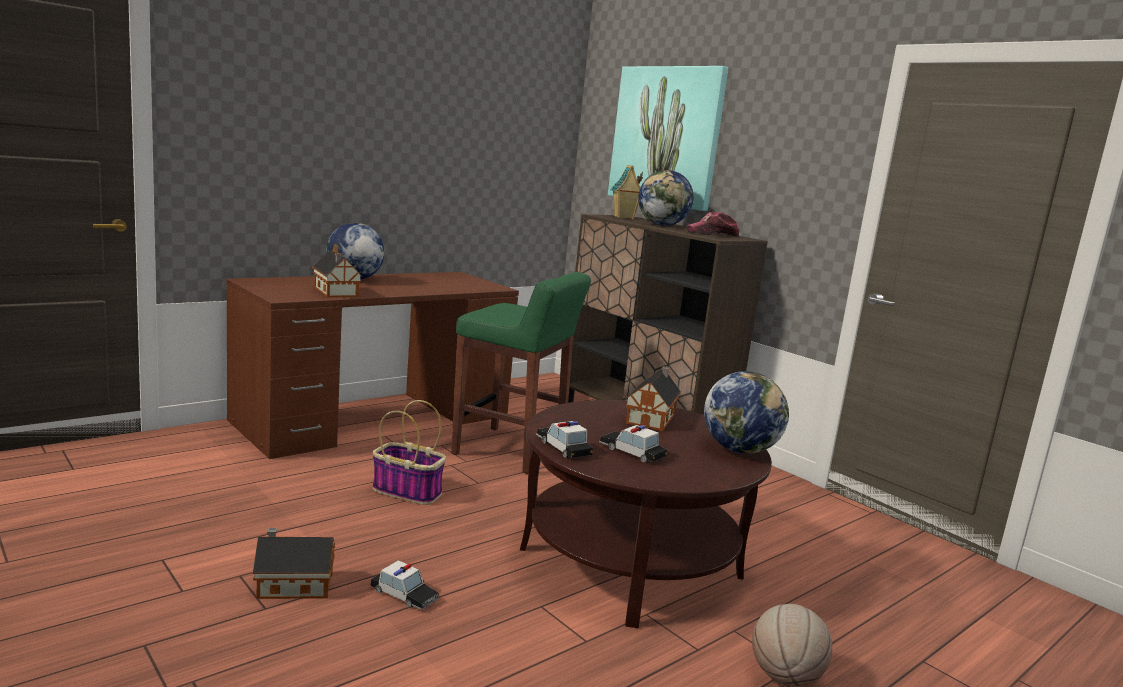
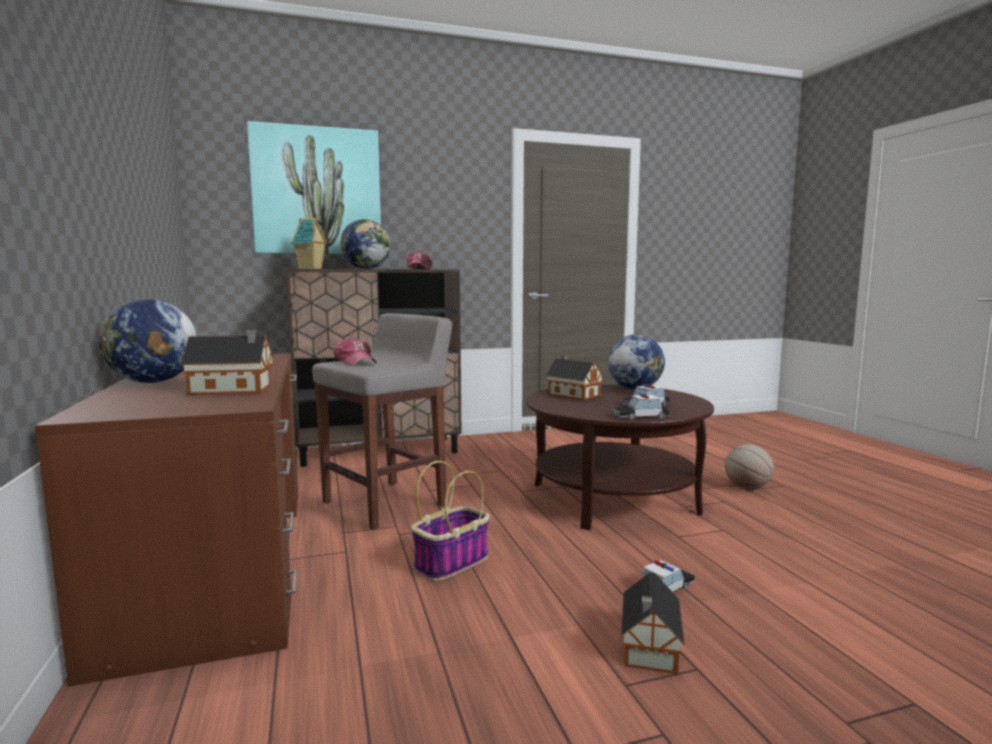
camera: 65 degrees left, 5 degrees down
(511, 450) = (386, 503): green stool -> grey stool
(513, 309) = (355, 362): none -> cap

